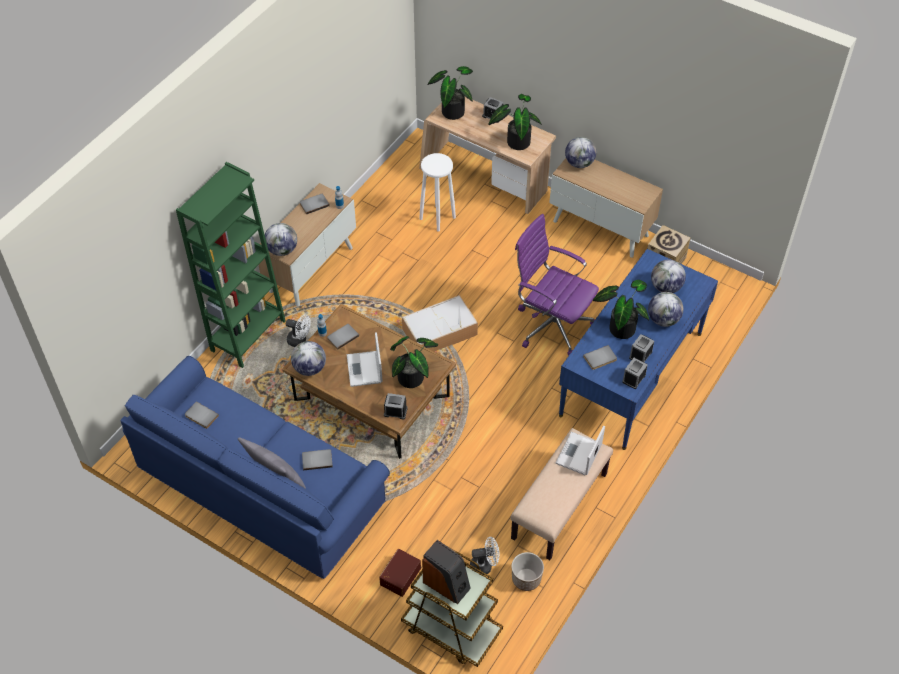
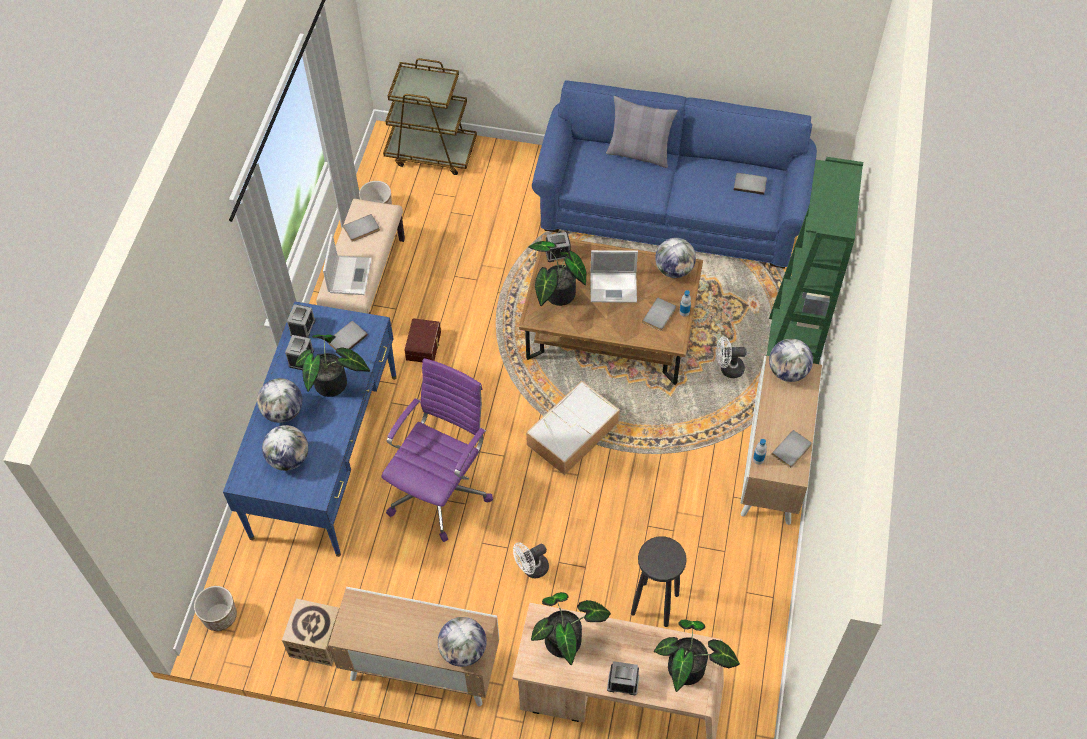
camera: 160 degrees right, 5 degrees up
(317, 459) = (610, 181): grey book -> grey book (362, 229)
(364, 369) = (614, 287): laptop -> laptop turned 120 degrees clockwise
(399, 576) = (497, 177): brown storage box -> brown storage box (424, 346)
(437, 218) = (655, 604): white stool -> black stool
(446, 584) = (428, 85): speaker -> none
(484, 565) = (421, 209): white fan -> white fan (531, 569)
(552, 324) = (441, 489): purple office chair -> purple office chair turned 75 degrees counterclockwise
(729, 293) = (220, 616): none -> planter

